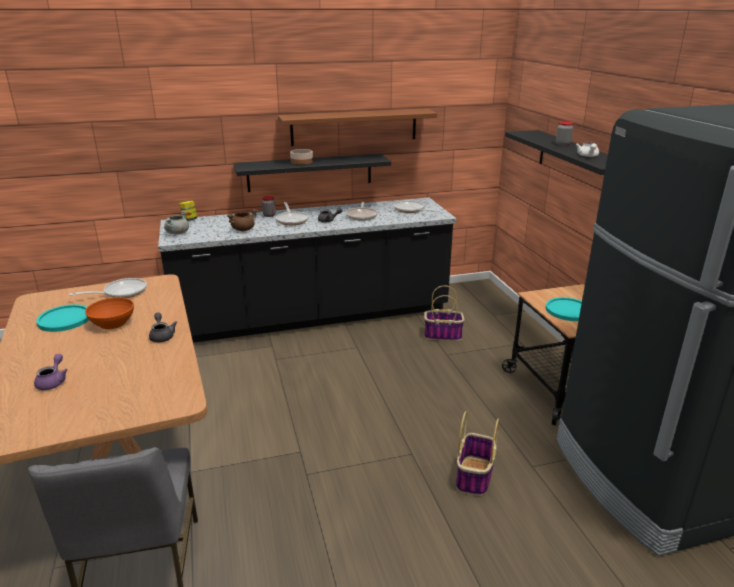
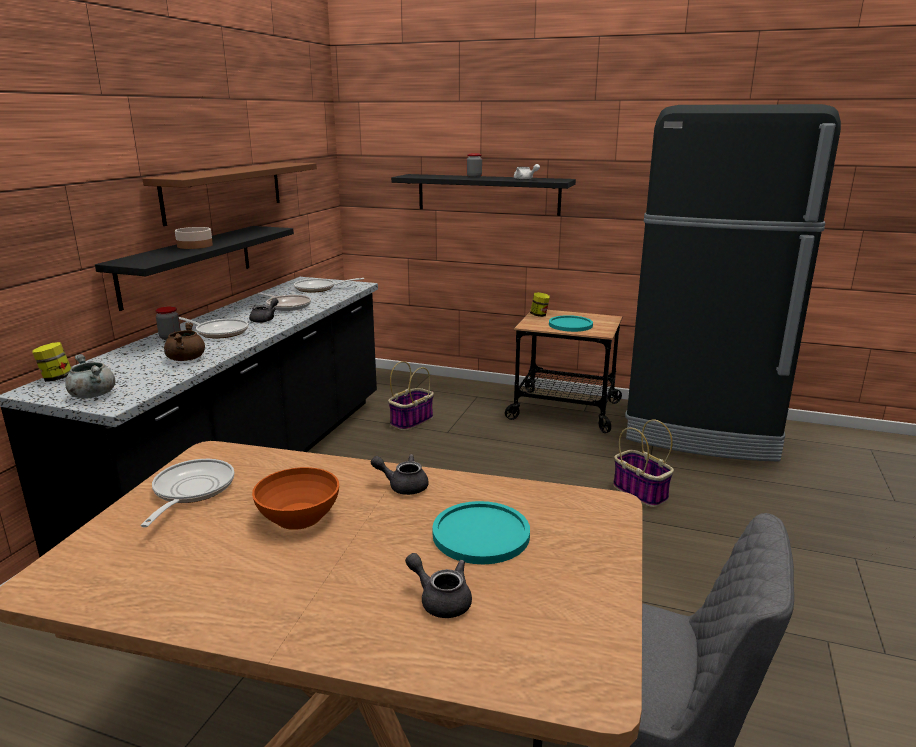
camera: 55 degrees left, 5 degrees down
(53, 381) = (441, 600): purple teapot -> grey teapot
(64, 319) = (207, 559): turquoise plate -> turquoise plate (481, 534)
(568, 291) = (539, 315): none -> jar

